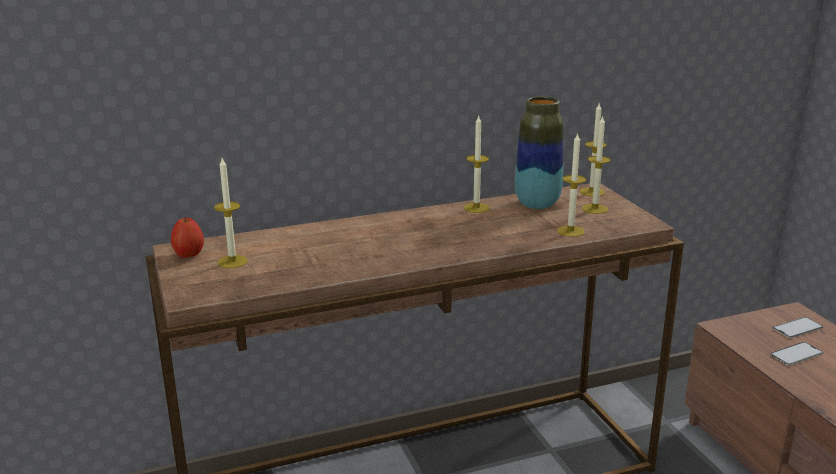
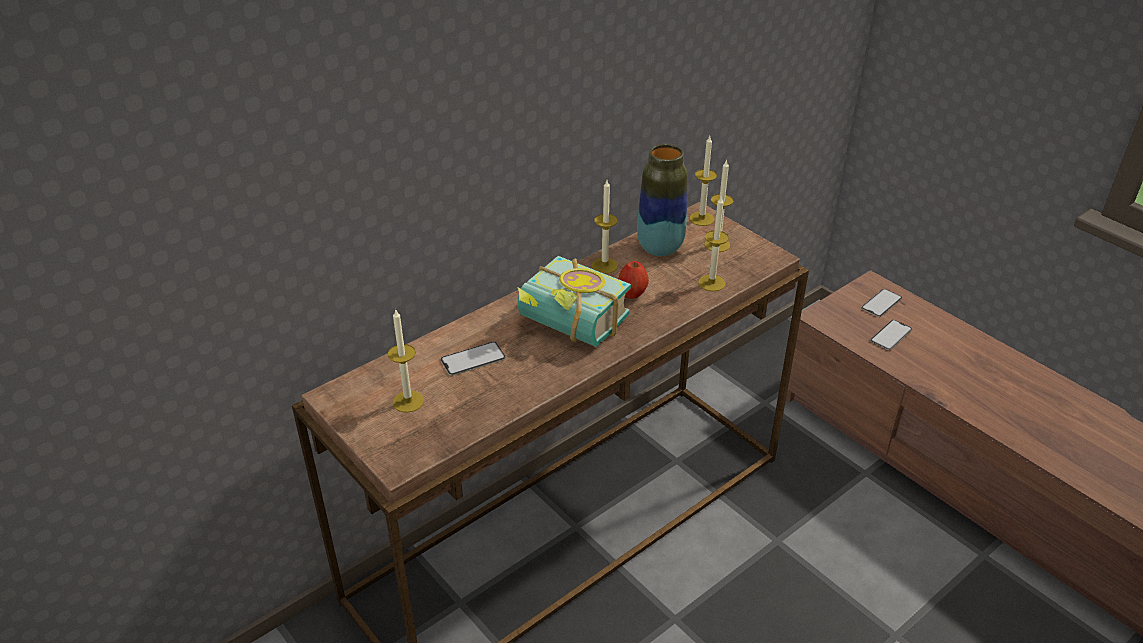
camera: 20 degrees left, 15 degrees up
(188, 255) = (354, 402): apple -> apple (632, 294)
(310, 245) = (473, 359): none -> phone
(410, 239) = (567, 327): none -> book

